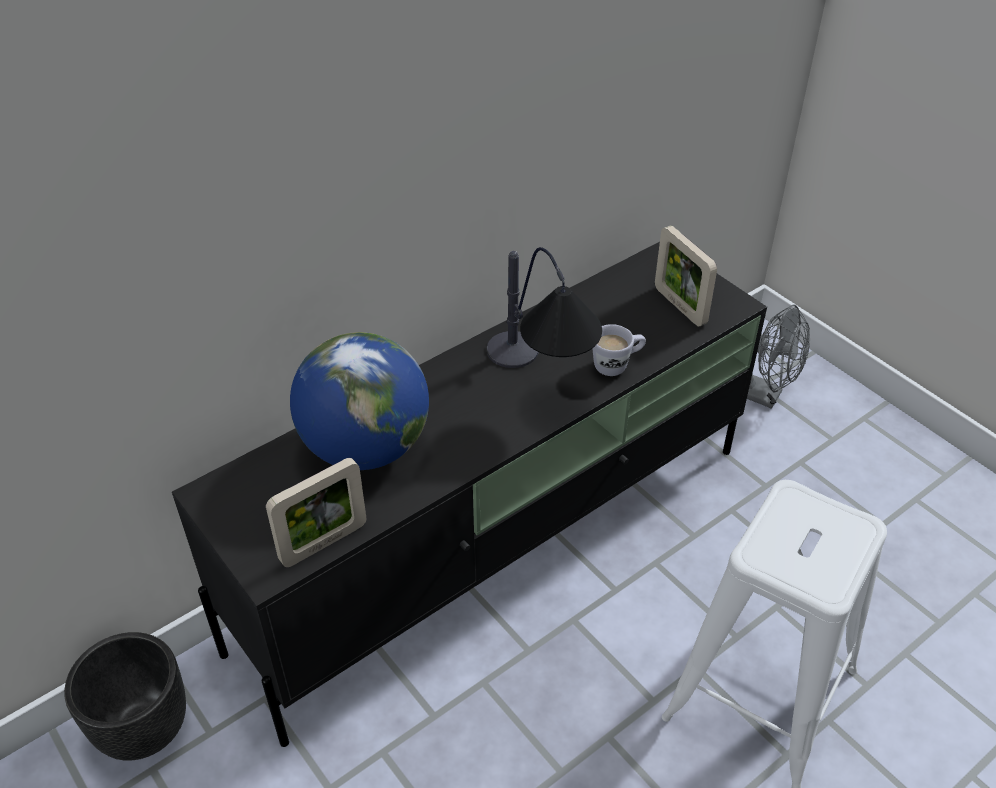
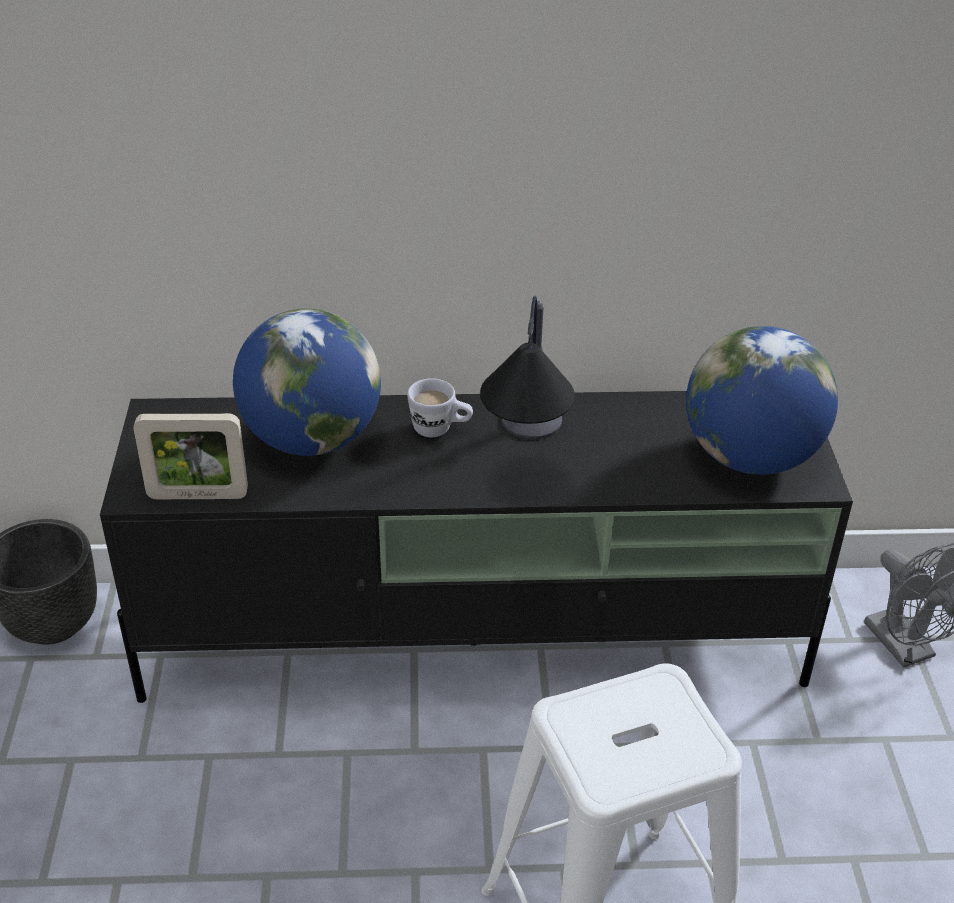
camera: 35 degrees right, 5 degrees down
(617, 365) = (620, 480): white mug -> white mug (440, 430)
(680, 306) = (750, 457): picture frame -> globe

